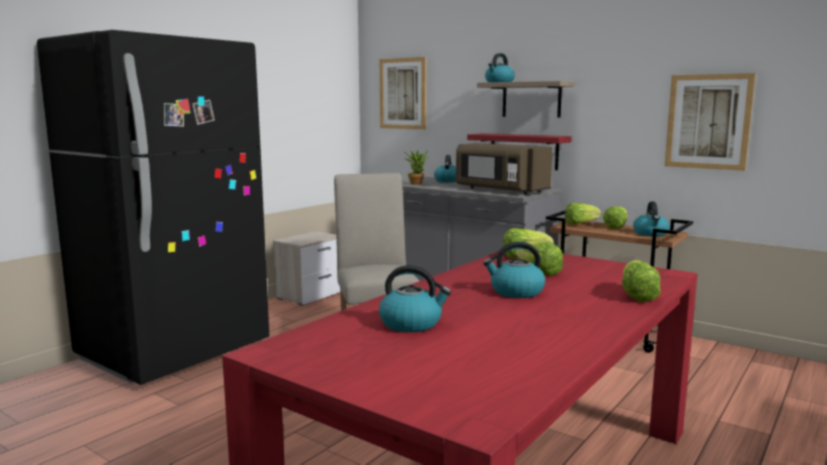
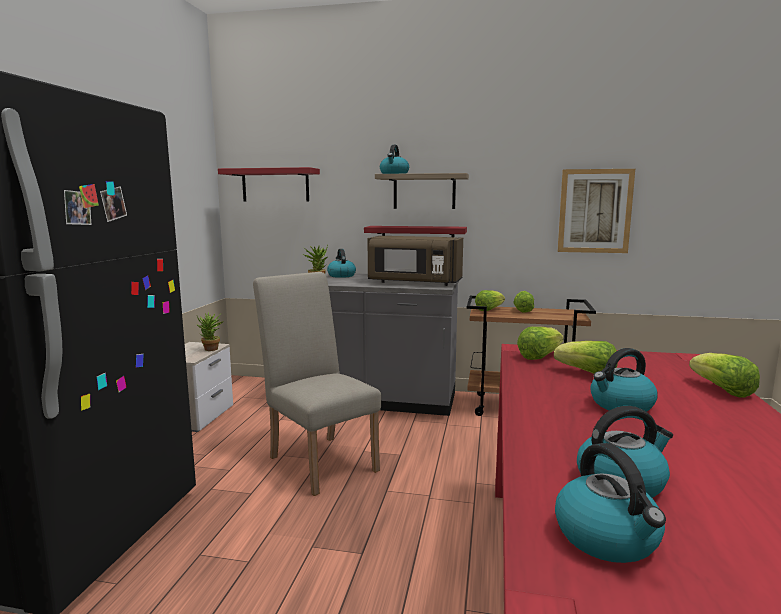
camera: 25 degrees left, 0 degrees up
(324, 238) = (211, 350): none -> potted plant
(403, 93) = (275, 185): picture -> red shelf
(651, 234) = (561, 314): kettle -> kettle (608, 538)

